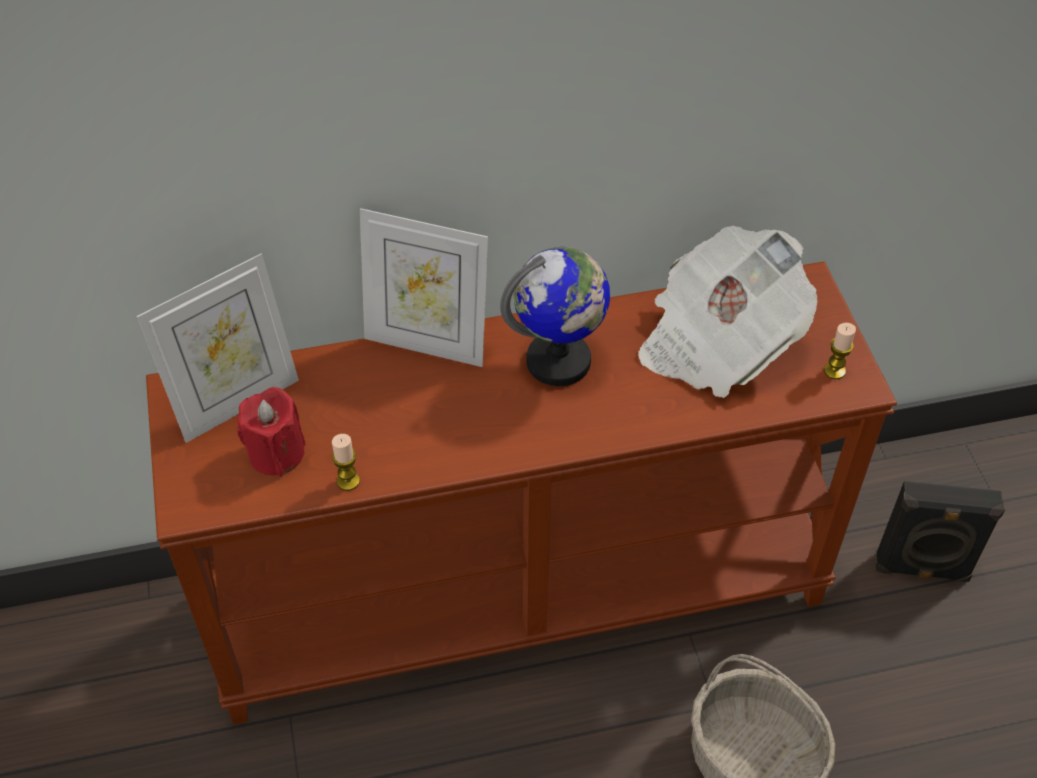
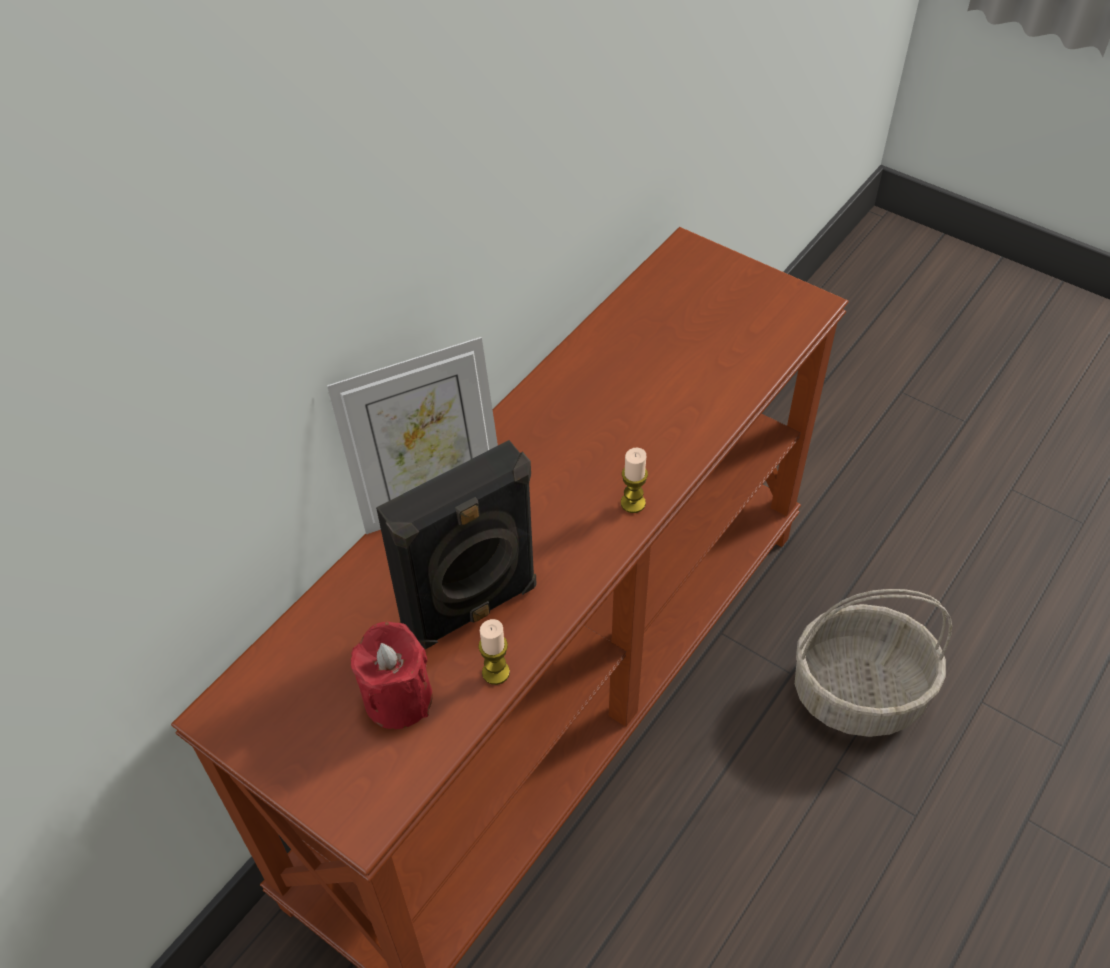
camera: 40 degrees left, 0 degrees up
(236, 402) = (302, 680): picture frame -> none
(559, 362) = (565, 437): globe -> none
(718, 341) = (671, 337): newspaper -> none
(834, 371) = (781, 304): candle -> candle (633, 503)
(922, 570) = (828, 462): black speaker -> black speaker (472, 609)

